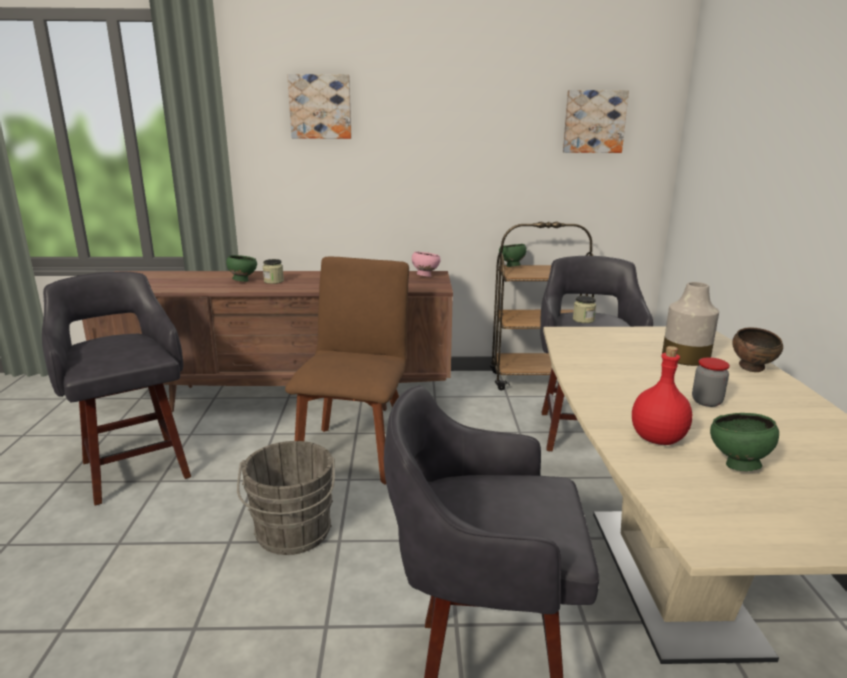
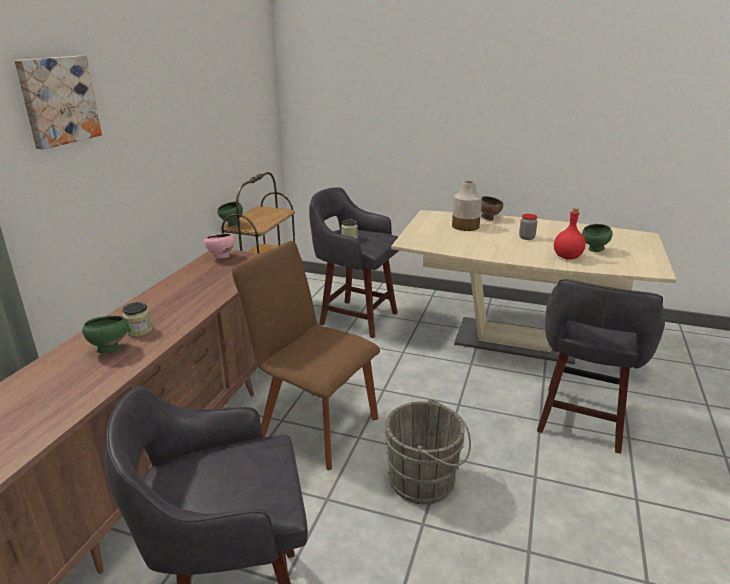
camera: 70 degrees left, 5 degrees up
(594, 121) = (244, 83): picture -> none

